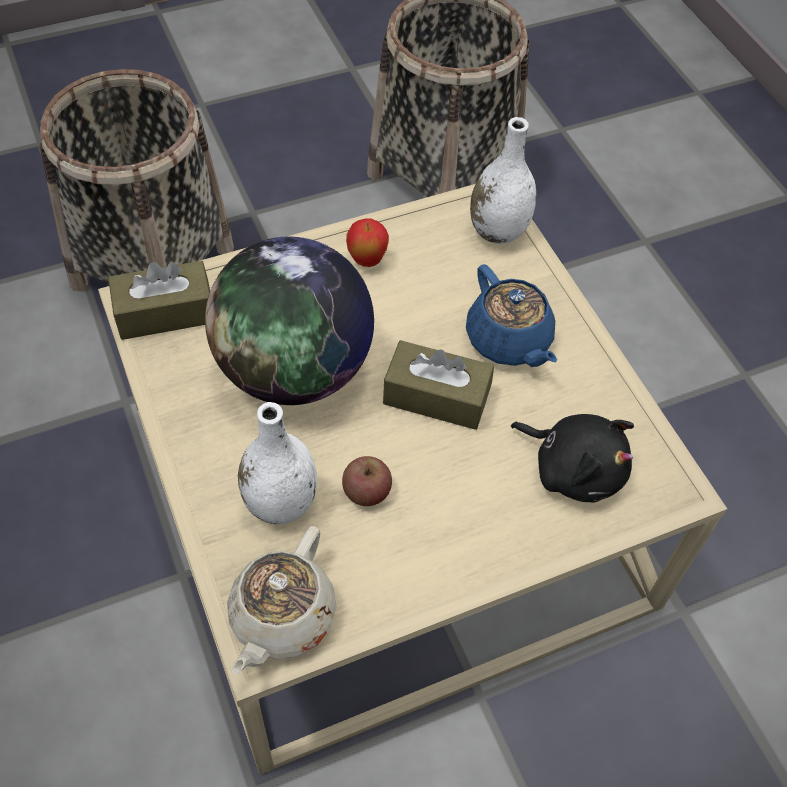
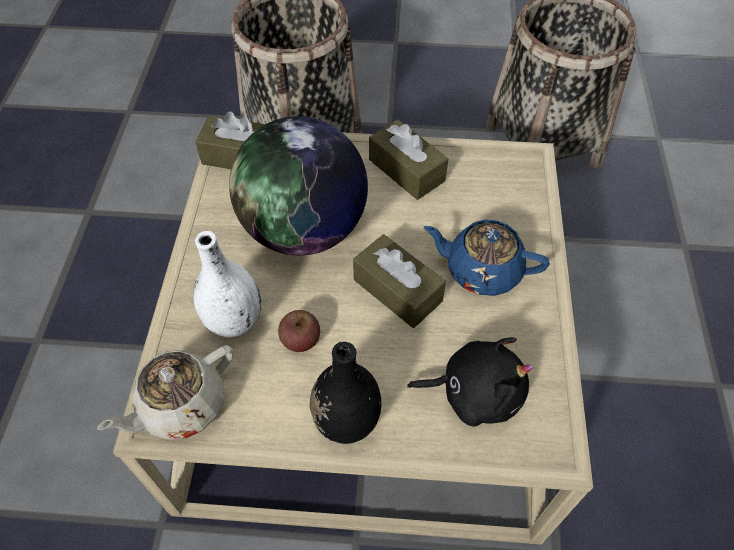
camera: 30 degrees right, 0 degrees up
(367, 260) = (406, 170): apple -> brown tissue box
(467, 553) = (346, 421): none -> black vase
(498, 231) = (523, 183): white vase -> none
(509, 341) = (481, 270): blue teapot -> blue teapot turned 105 degrees clockwise
(573, 468) = (474, 393): black plush toy -> black plush toy turned 60 degrees counterclockwise

